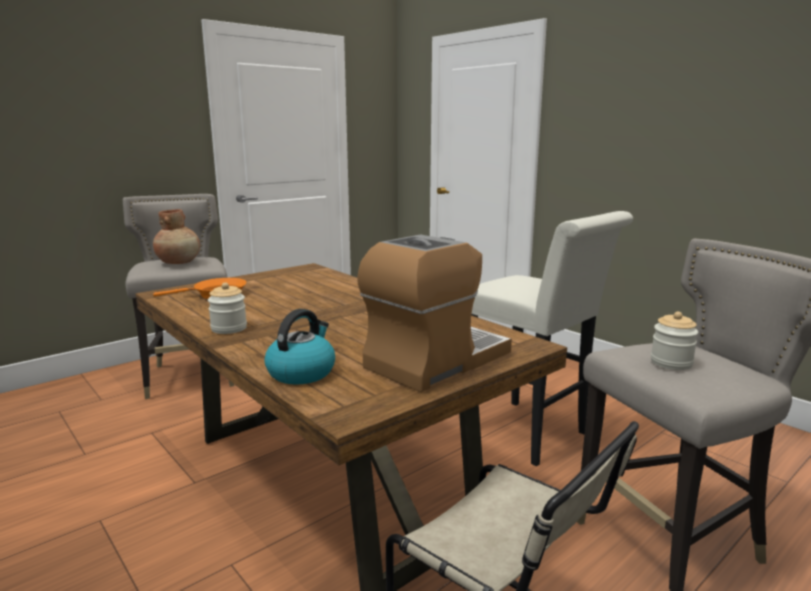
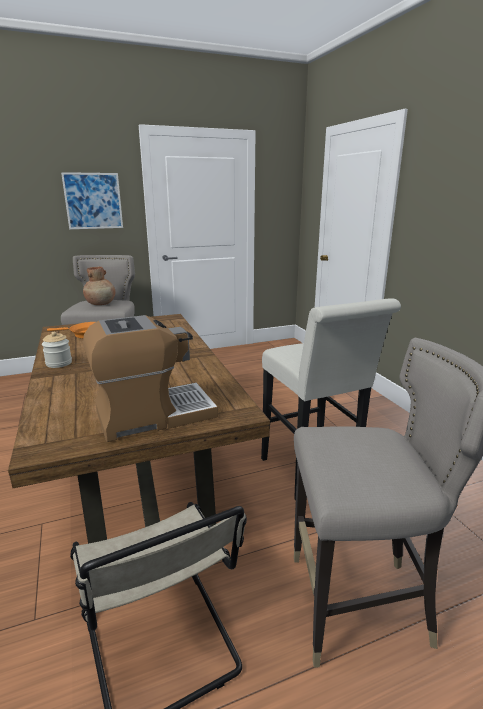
camera: 20 degrees right, 5 degrees up
(141, 120) = (93, 201): none -> picture
(301, 372) = (55, 408): kettle -> none
(671, 363) = (349, 452): jar -> none

